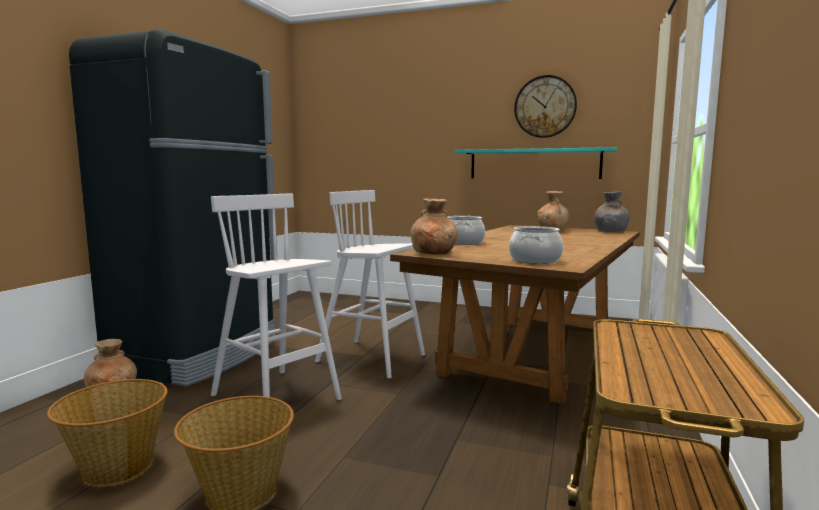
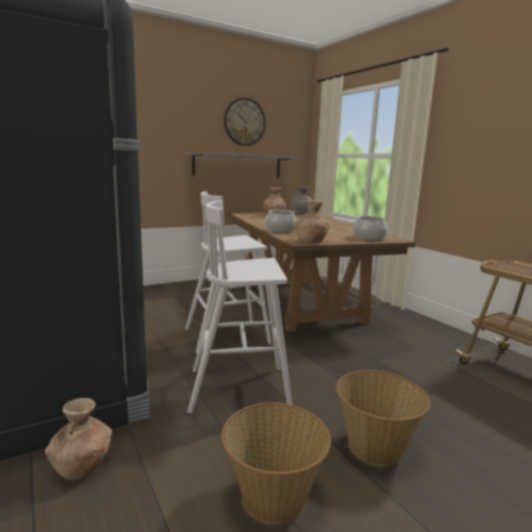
camera: 50 degrees left, 5 degrees up
(534, 164) = (238, 165): turquoise shelf -> grey shelf

